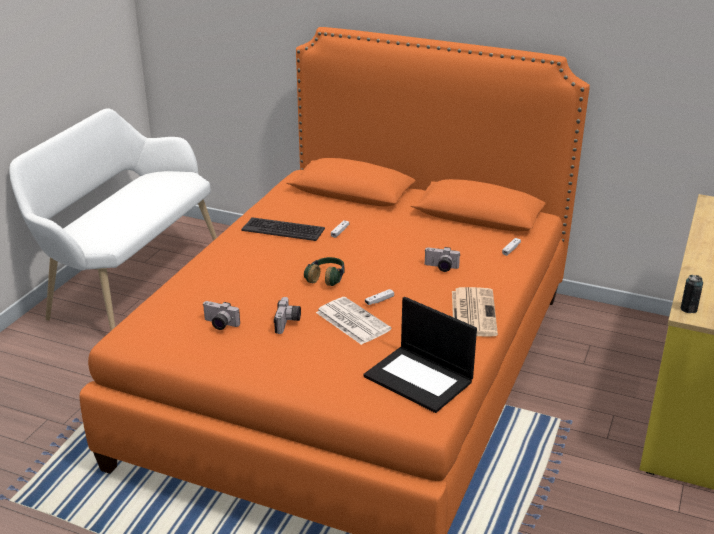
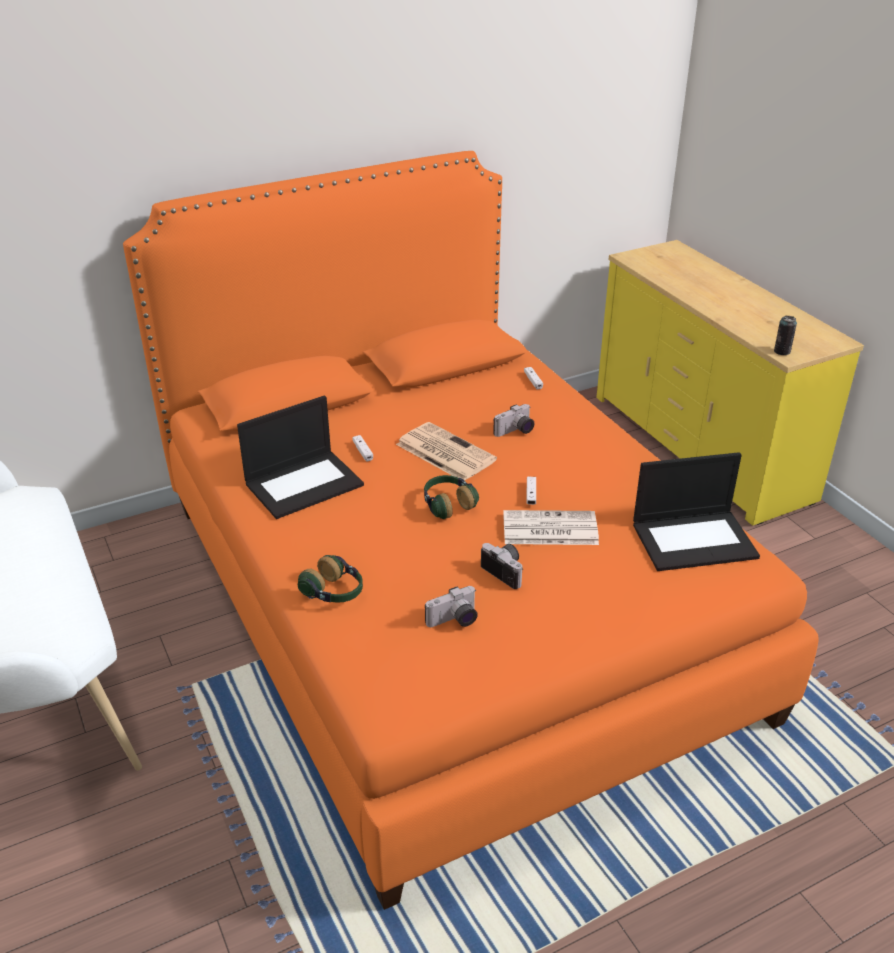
camera: 50 degrees left, 5 degrees up
(201, 281) = (334, 592): none -> headphones
(283, 229) = (304, 483): keyboard -> laptop
(473, 312) = (614, 455): newspaper -> newspaper (444, 452)

